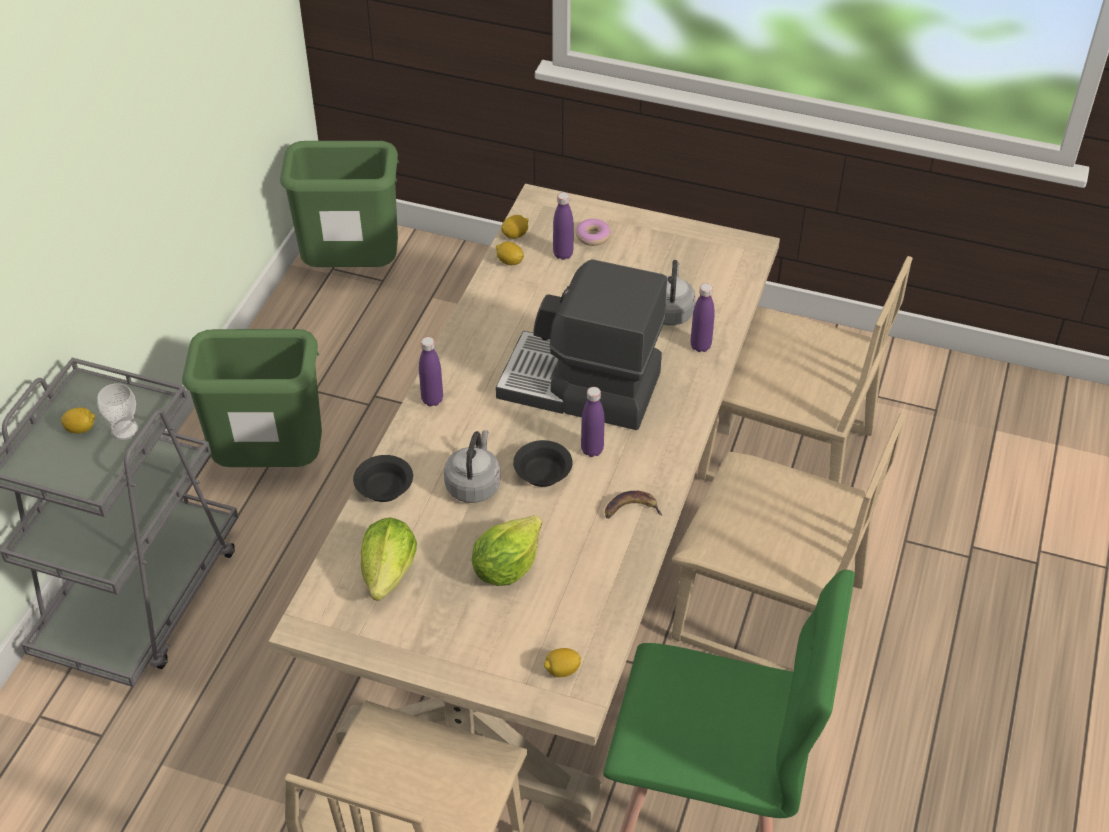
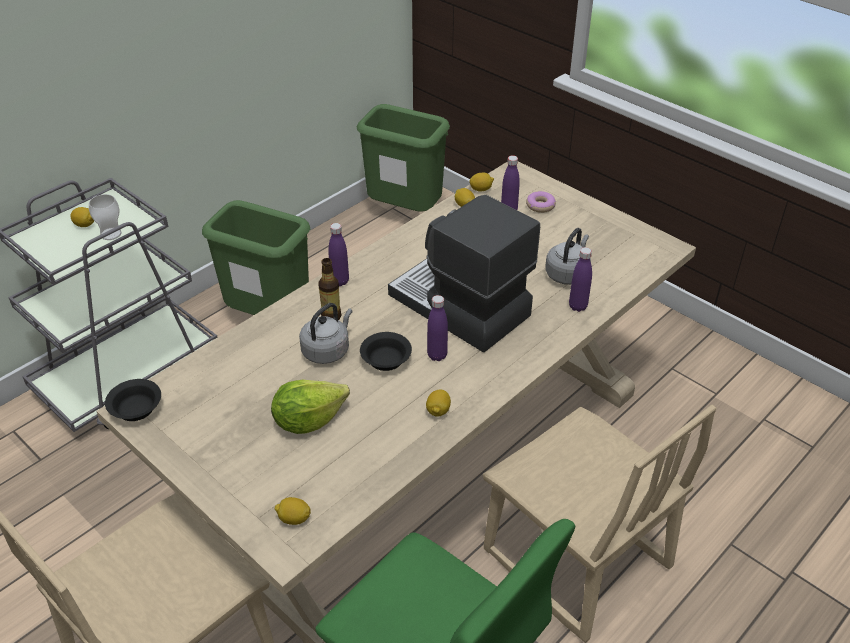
camera: 25 degrees right, 5 degrees down
(386, 488) = (261, 331): black bowl -> black bowl (137, 409)
(389, 573) = (217, 393): lettuce -> none
(451, 444) = (331, 316): none -> bottle
(631, 509) = (438, 411): banana -> lemon
(785, 458) = (657, 441): beige chair -> none

